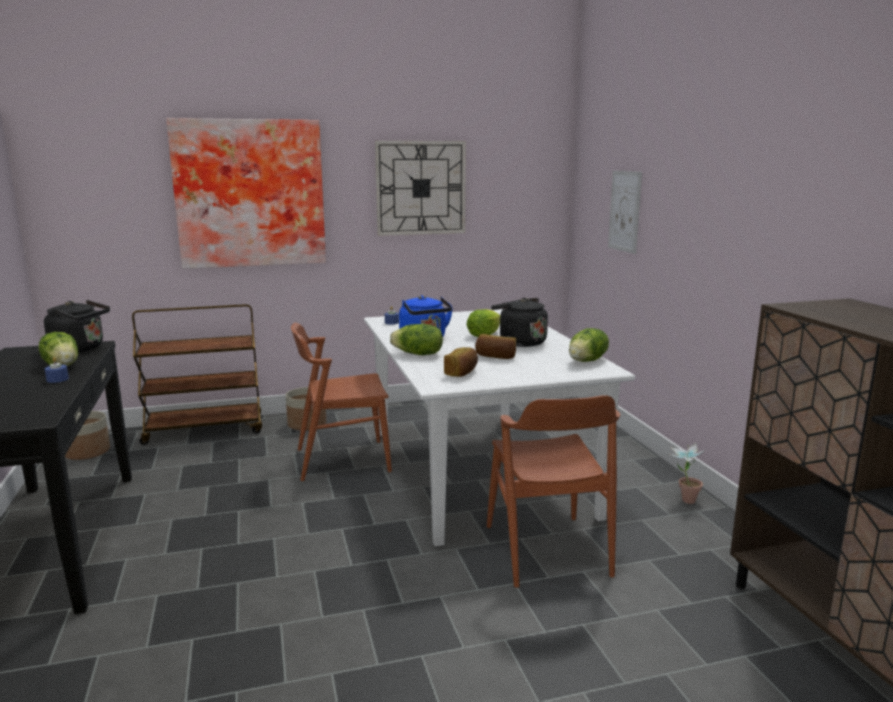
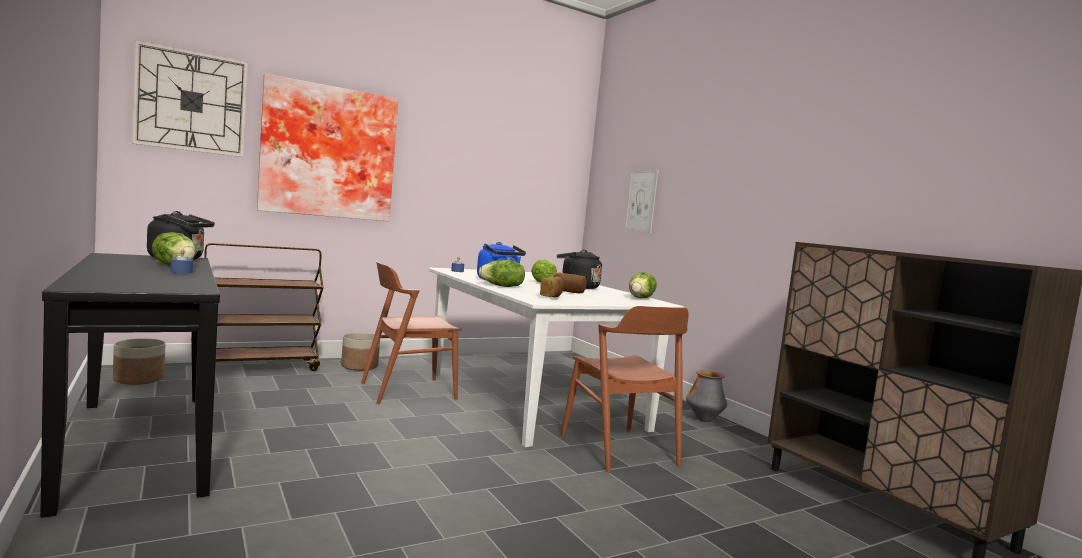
camera: 15 degrees left, 10 degrees down
(420, 188) = (473, 169): wall clock -> wall clock (191, 101)
(683, 499) = (704, 420): potted plant -> vase

